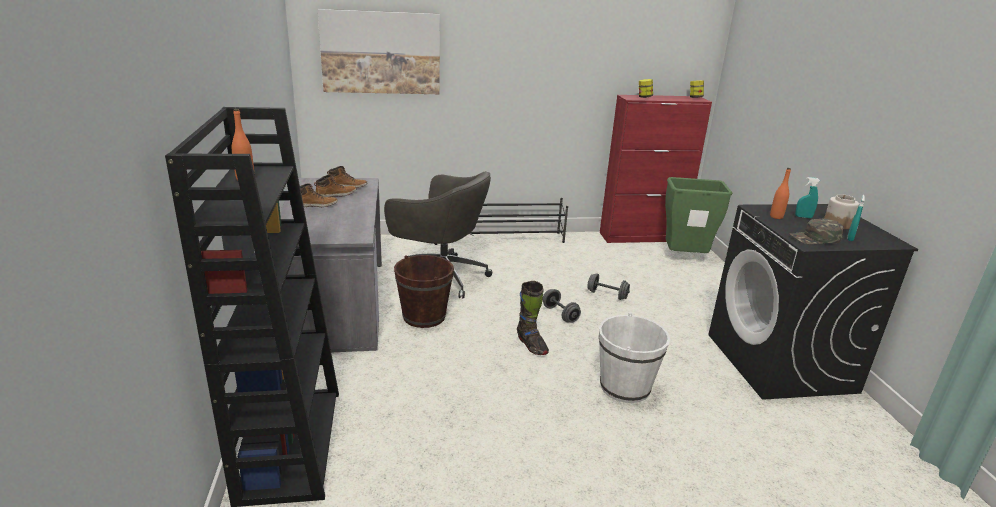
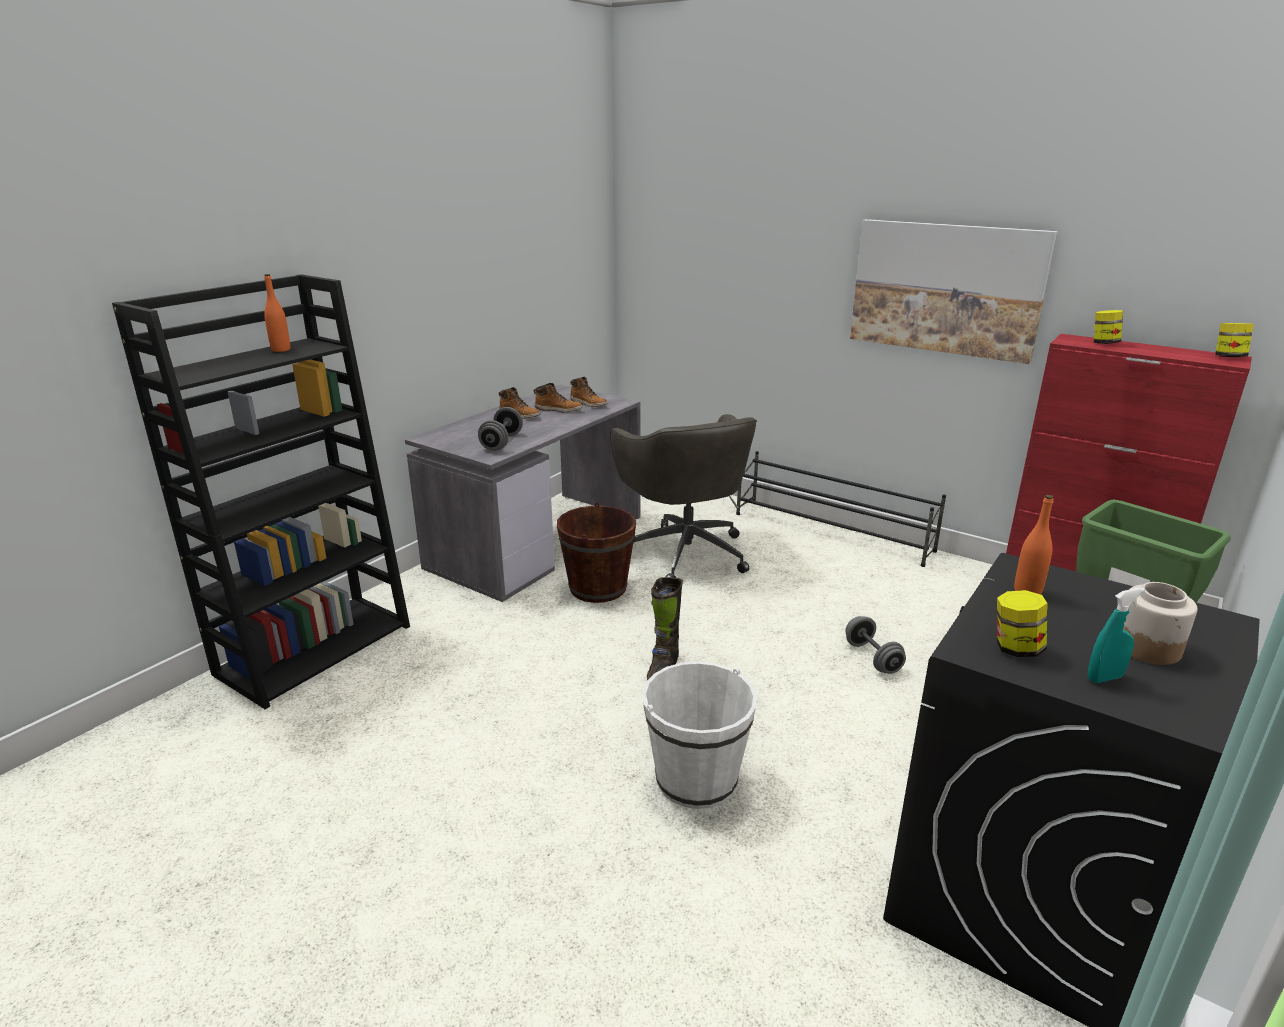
camera: 45 degrees right, 0 degrees up
(381, 52) = (707, 240): picture -> picture (946, 288)
(560, 314) = (760, 653): grey dumbbell -> grey dumbbell (501, 442)
(803, 217) = (1093, 611): turquoise spray bottle -> none
(815, 238) = (1015, 648): green cap -> jar

